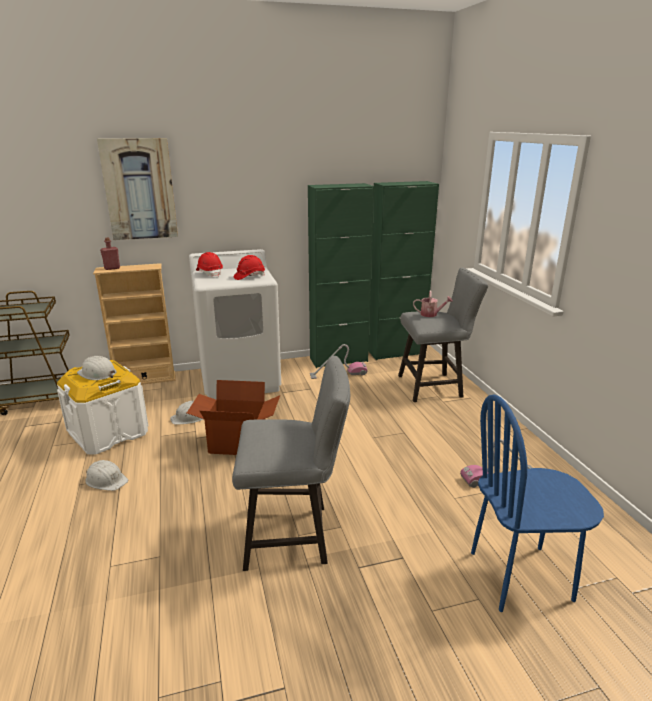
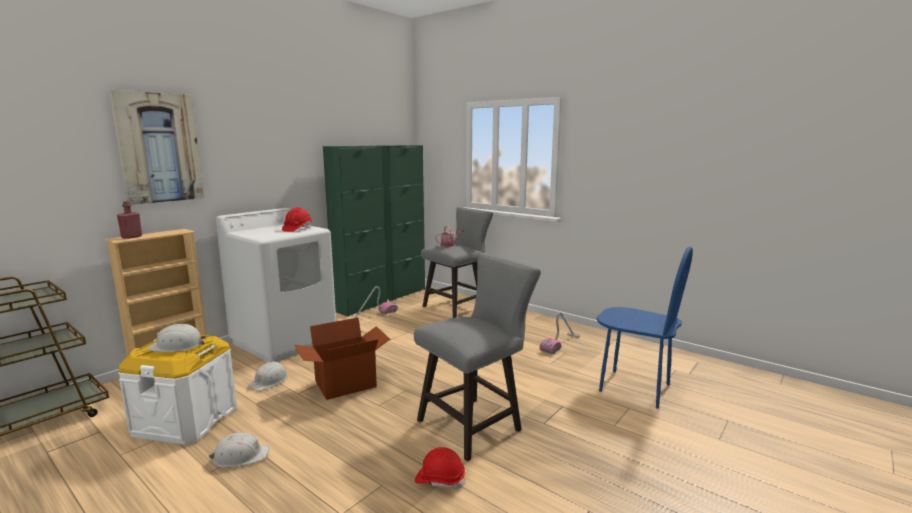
camera: 35 degrees left, 10 degrees down
(209, 273) = (251, 231): red hard hat -> red hard hat (440, 480)
(520, 576) = (634, 388): blue chair -> blue chair turned 105 degrees counterclockwise

